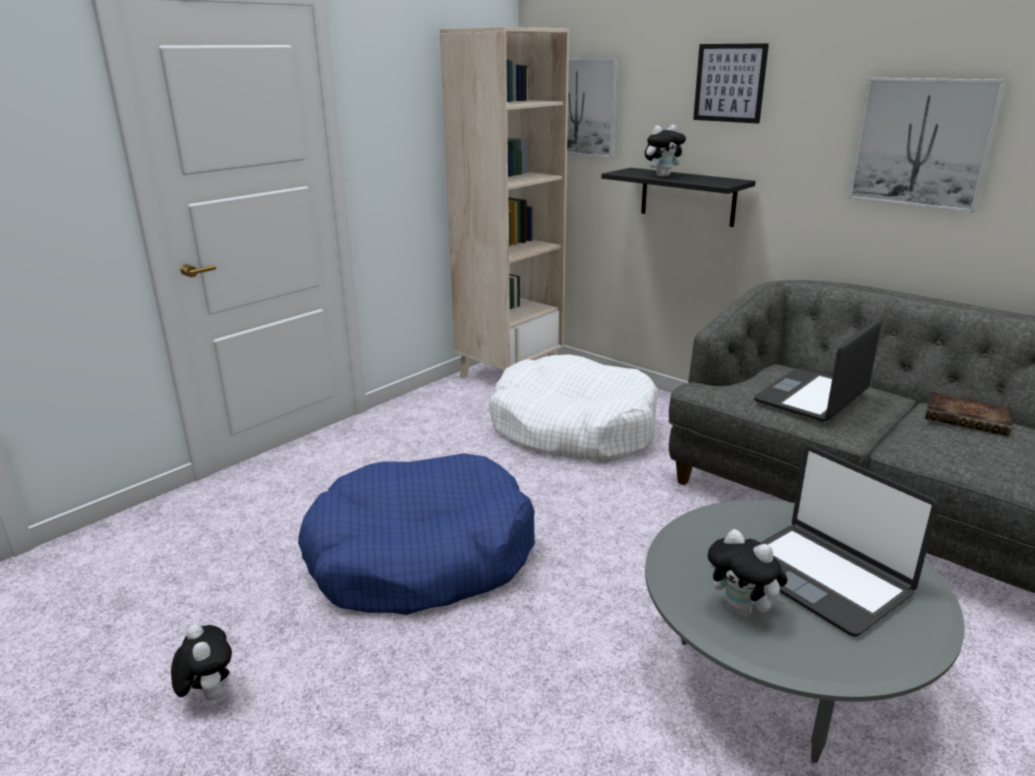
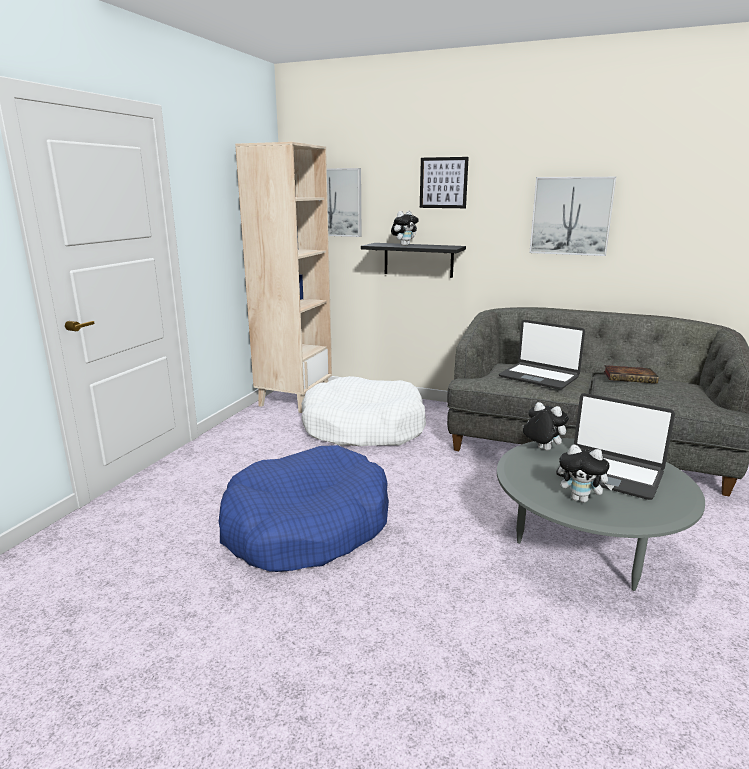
camera: 20 degrees left, 5 degrees down
(208, 694) = (196, 657): plush toy -> plush toy (541, 449)
(812, 397) = (539, 377): laptop -> laptop turned 75 degrees counterclockwise

